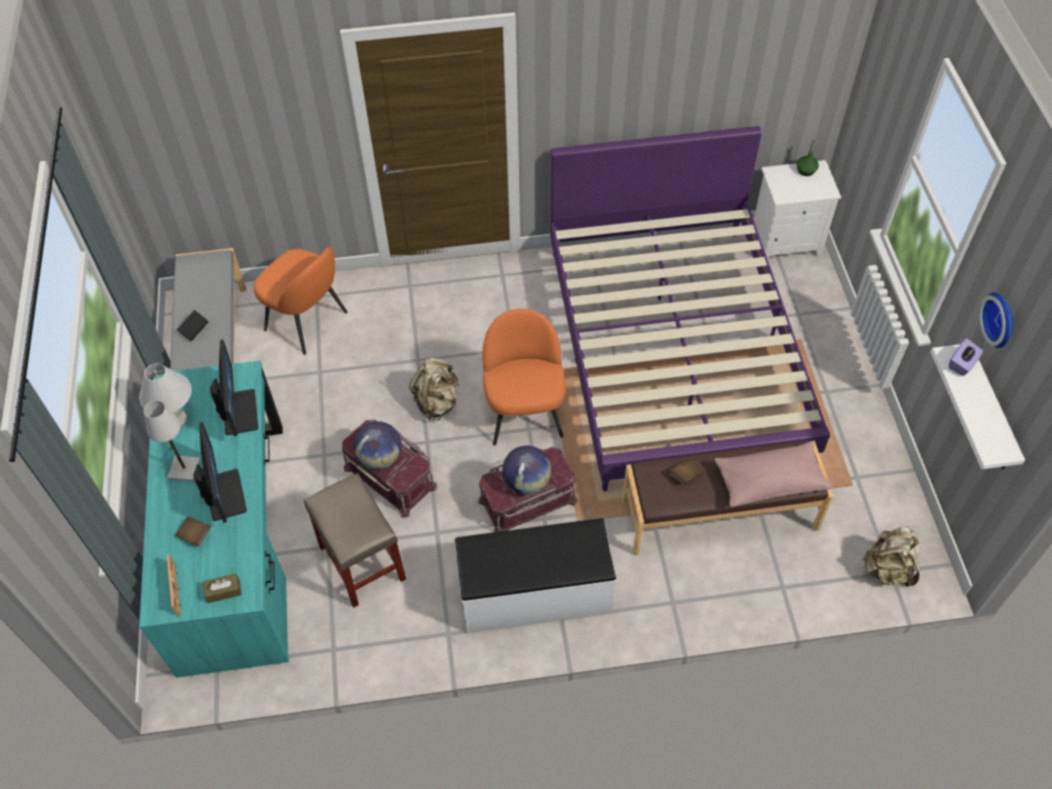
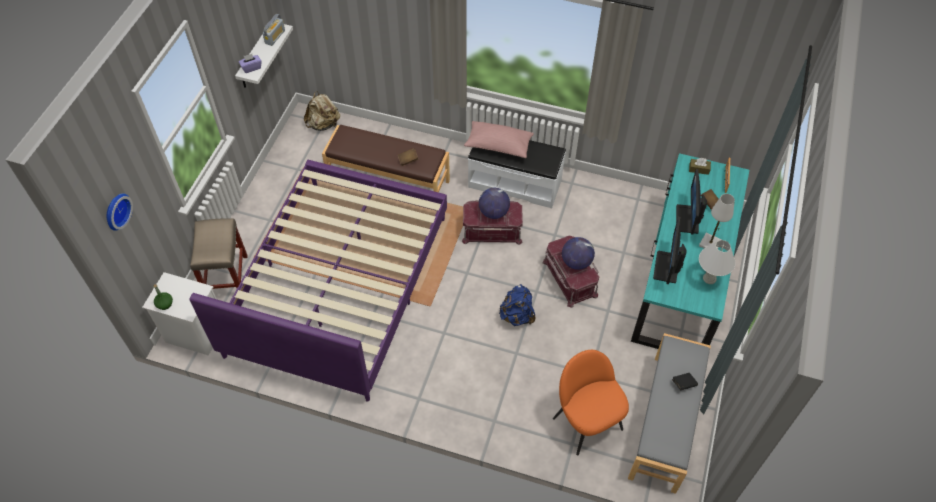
camera: 155 degrees left, 0 degrees up
(363, 563) = (605, 235): beige stool -> beige stool (227, 277)
(437, 402) = (517, 315): beige backpack -> blue backpack
(524, 415) = (464, 283): orange chair -> none
(769, 481) = (365, 140): pink pillow -> pink pillow (498, 145)
(986, 432) = (275, 37): none -> radio
(1001, 319) = (232, 36): wall clock -> wall clock (116, 211)

